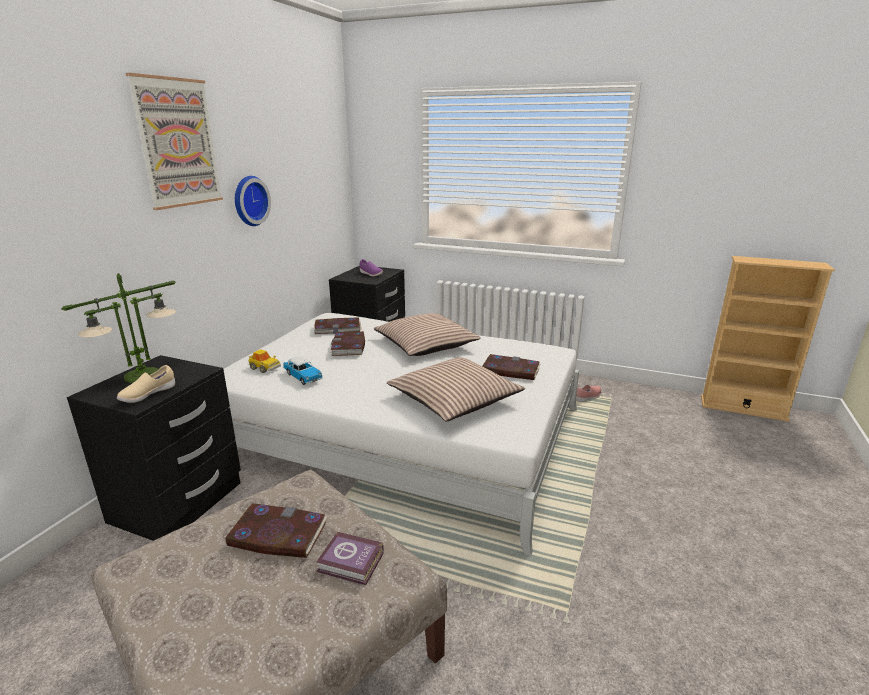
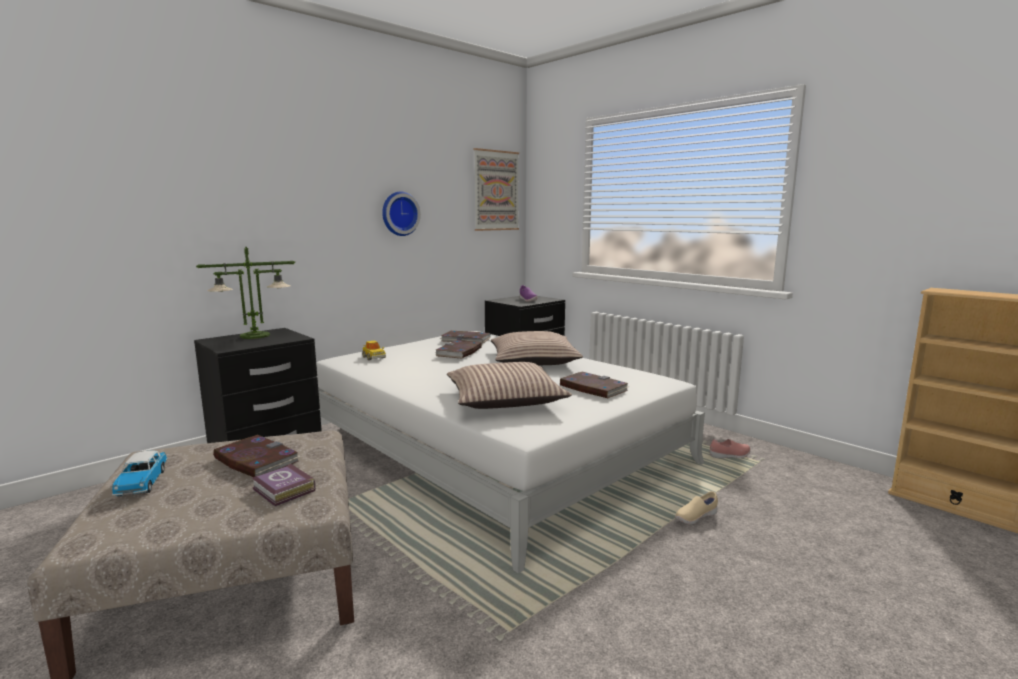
camera: 25 degrees right, 10 degrees down
(148, 395) = (241, 345): beige shoe -> beige shoe (695, 518)
(177, 143) = (331, 157): picture -> picture (496, 190)
(303, 377) = (395, 366): toy car -> toy car (142, 483)

